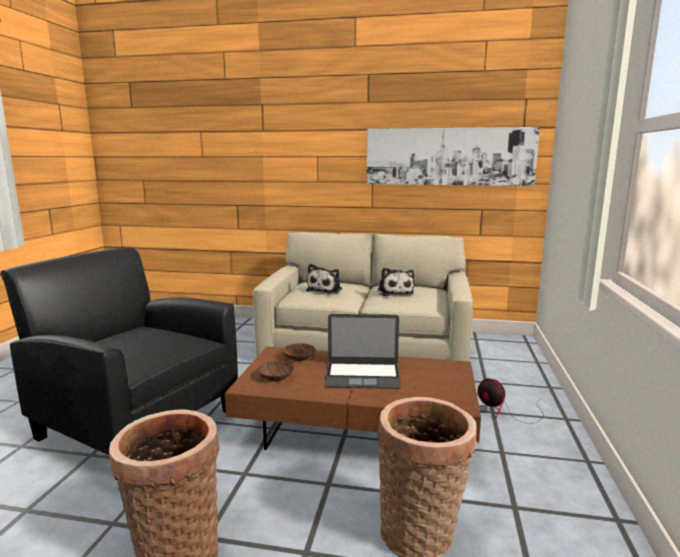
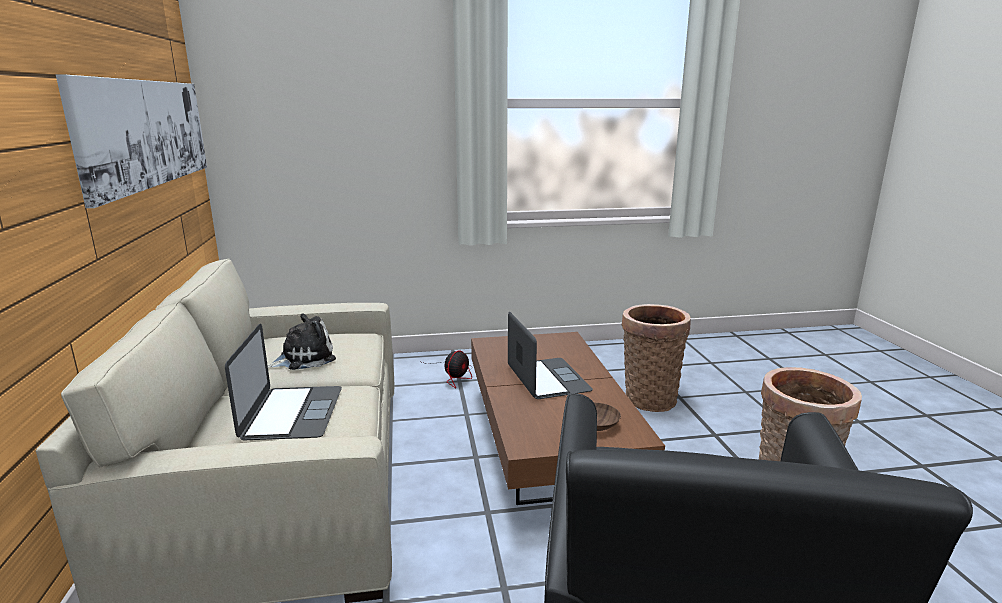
camera: 110 degrees left, 5 degrees up
(298, 357) = (529, 424): brown bowl -> none
(326, 290) = (292, 413): plush toy -> laptop

